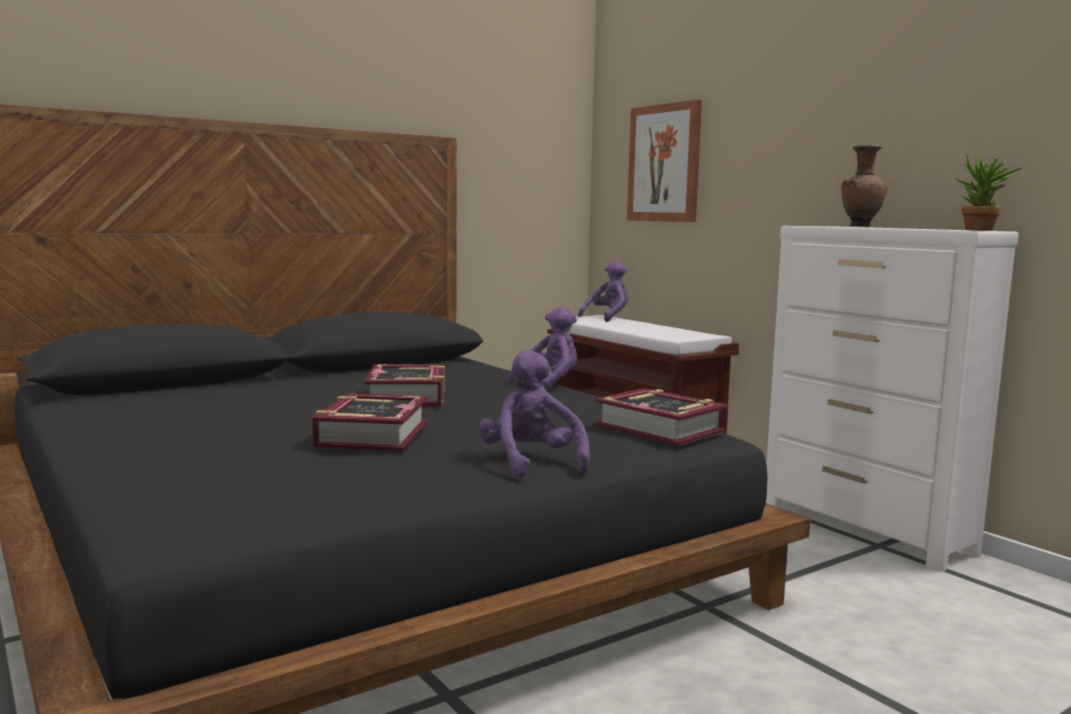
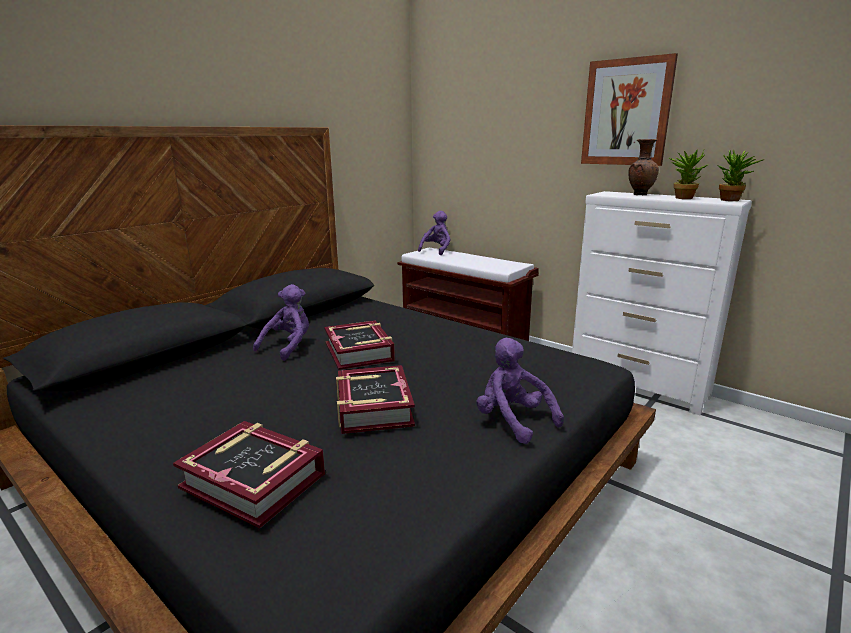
camera: 15 degrees left, 10 degrees up
(549, 383) = (443, 320): purple plush toy -> purple plush toy (288, 347)
(661, 428) = (562, 363): book -> book (254, 480)
(664, 163) = (474, 141): picture -> picture (626, 113)
(915, 228) = (682, 197): none -> potted plant

